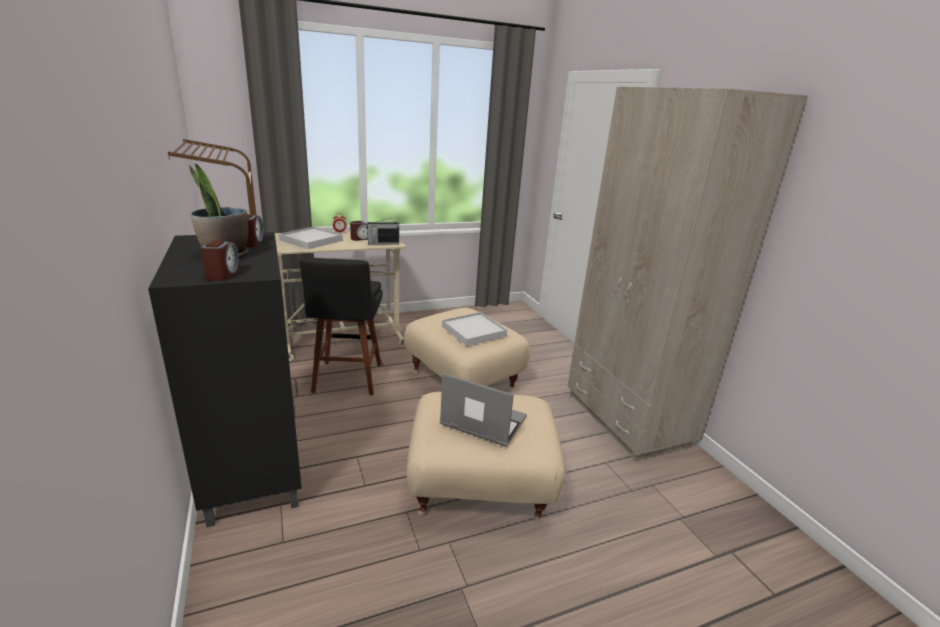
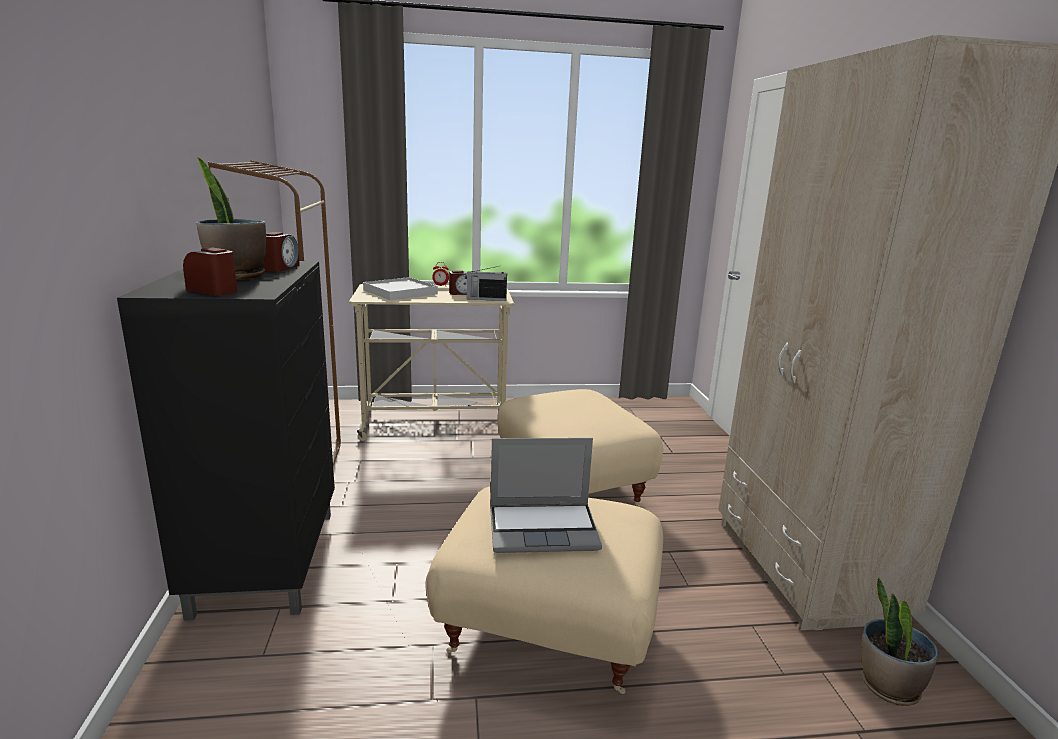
camera: 15 degrees right, 5 degrees down
(223, 274) = (213, 291): alarm clock -> alarm clock turned 75 degrees counterclockwise
(347, 380) = (421, 470): black stool -> none
(473, 331) = (583, 416): white tray -> none
(481, 422) = (544, 528): laptop -> laptop turned 135 degrees clockwise
(690, 488) = (887, 686): none -> potted plant

